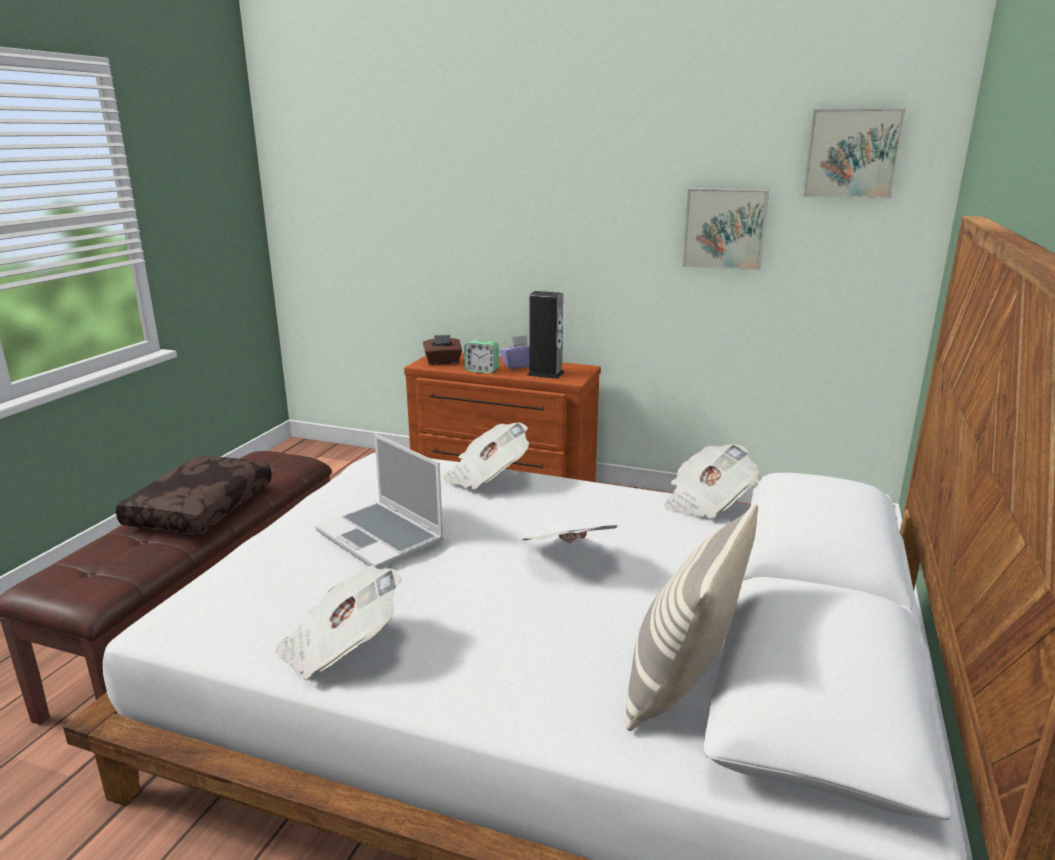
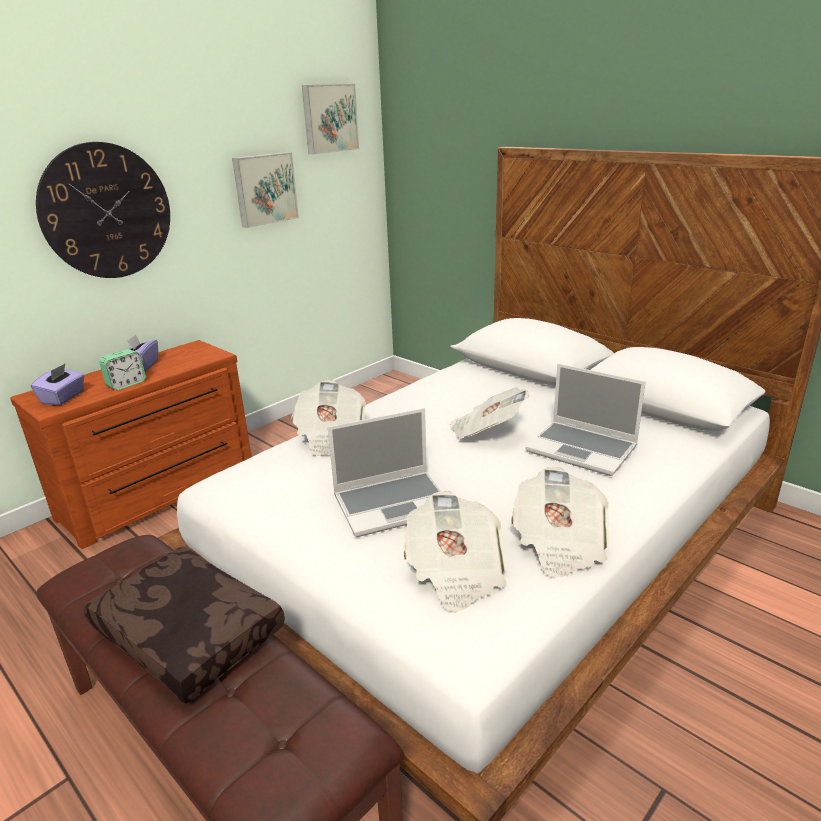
camera: 65 degrees left, 5 degrees up
(443, 362) = (63, 398): brown tissue box -> purple tissue box
(544, 221) = (106, 212): none -> wall clock
(545, 374) = (184, 361): speaker -> none
(575, 636) = (583, 449): none -> laptop
(681, 684) = (639, 430): pillow -> none
(706, 502) = (442, 374): newspaper -> newspaper (455, 573)

